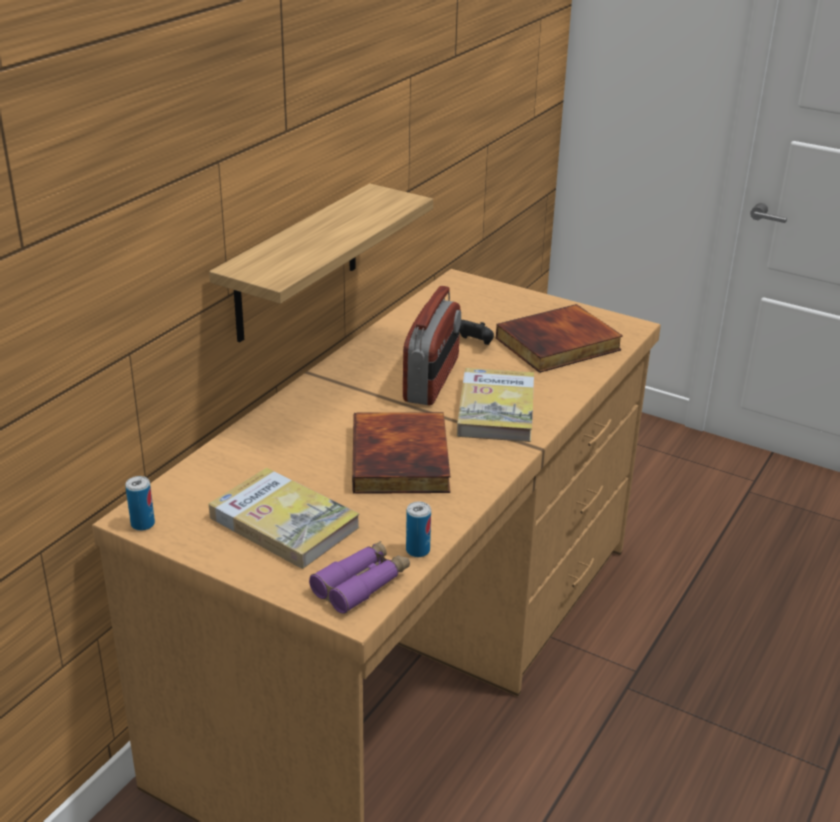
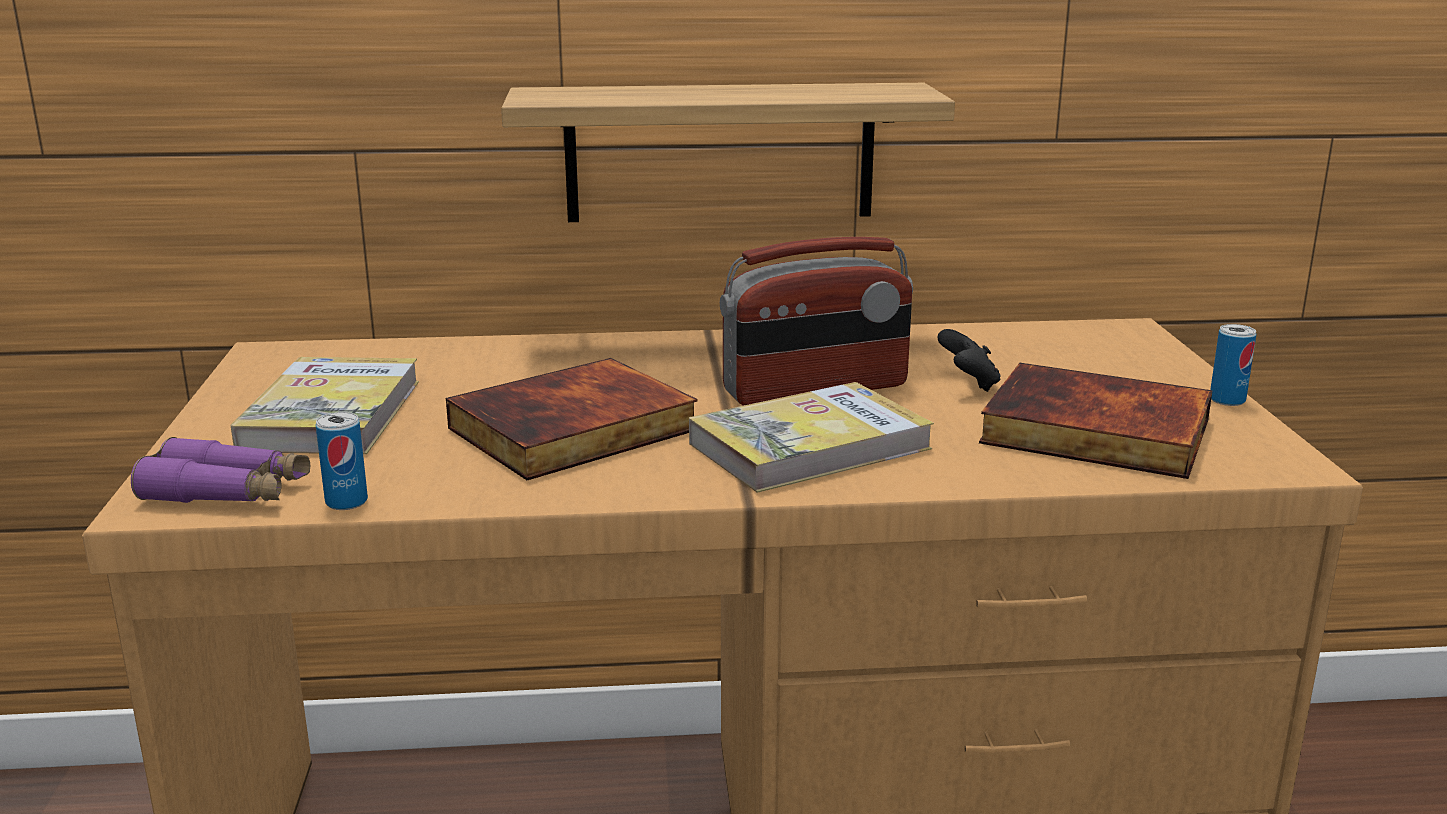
camera: 55 degrees right, 10 degrees down
(143, 524) = (256, 359): can -> can (1227, 400)

